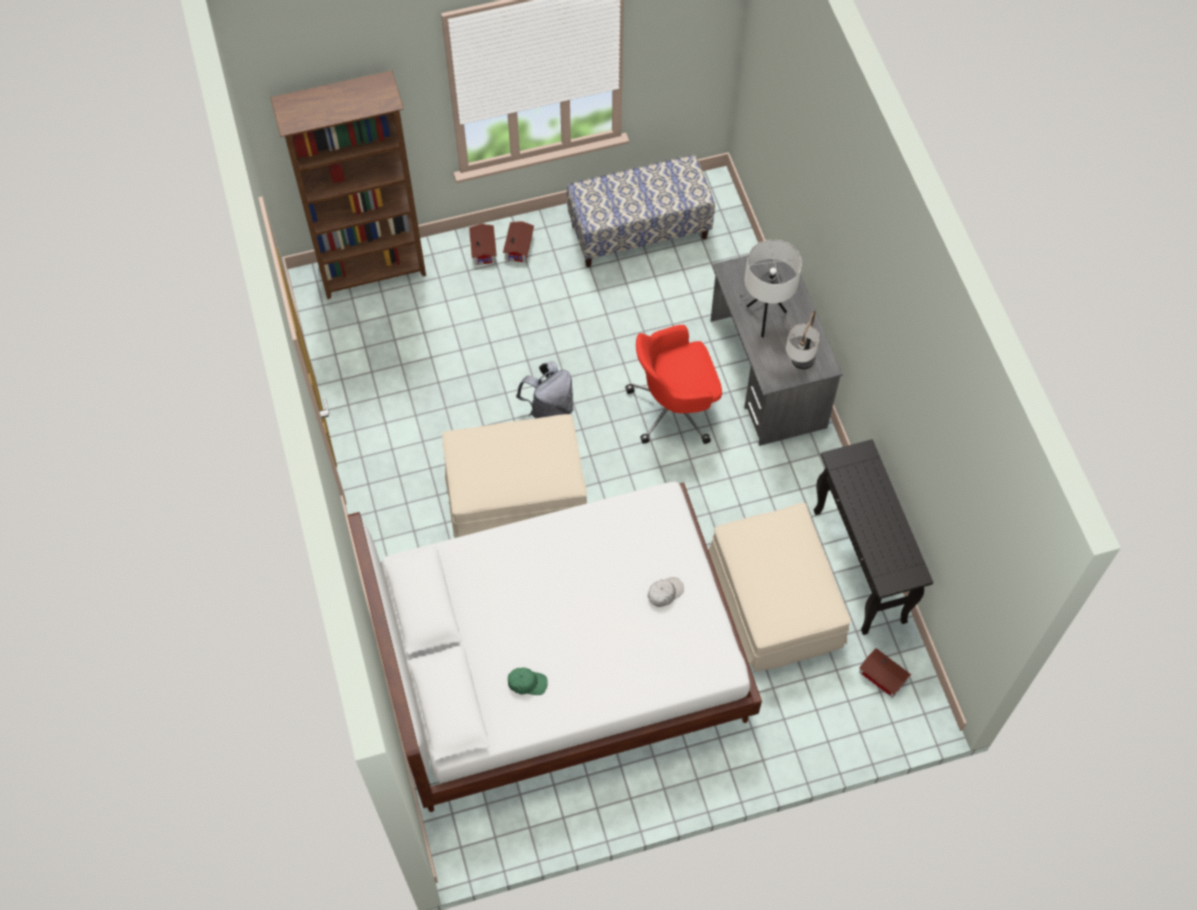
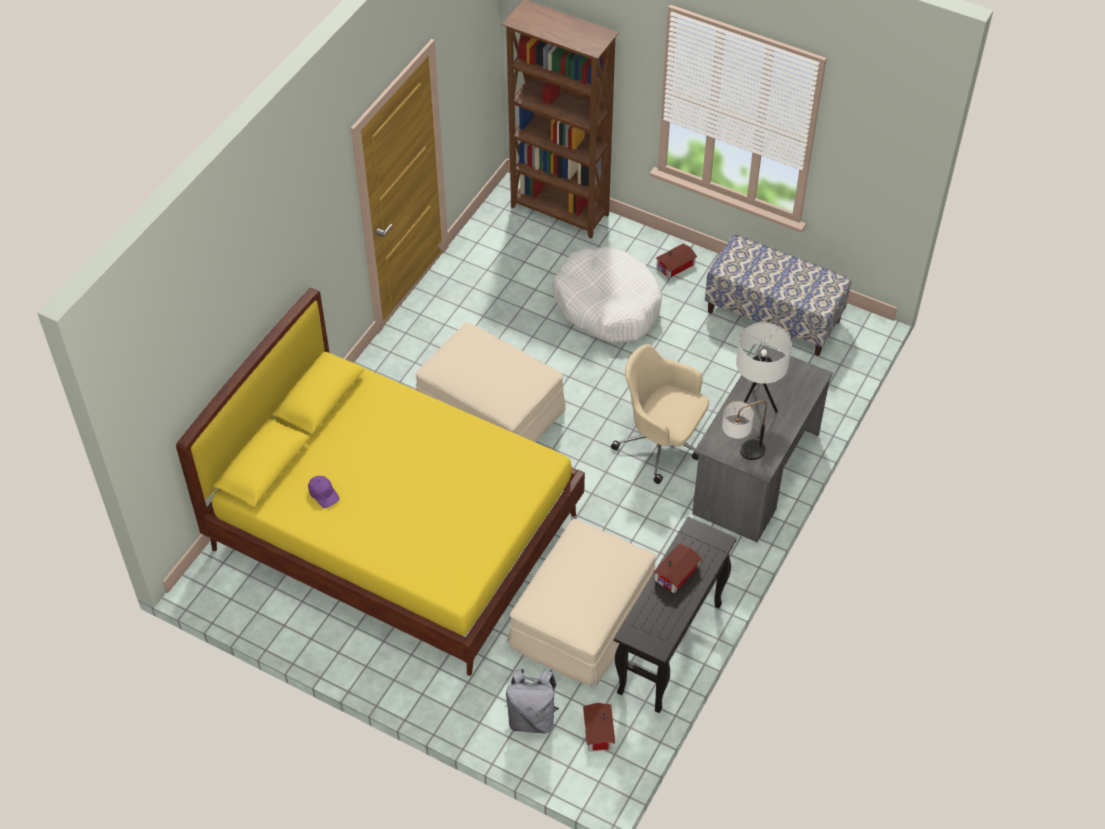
camera: 45 degrees right, 10 degrees down
(484, 248) = (650, 250): toy house -> toy house (678, 573)
(504, 324) = (607, 305): none -> white dog bed
(527, 683) = (323, 494): green cap -> purple cap
(549, 411) = (572, 380): grey backpack -> grey backpack (532, 718)
(559, 659) = (396, 531): white bed -> yellow bed
(665, 593) = (474, 516): white cap -> none
(675, 407) = (662, 444): red office chair -> beige office chair

